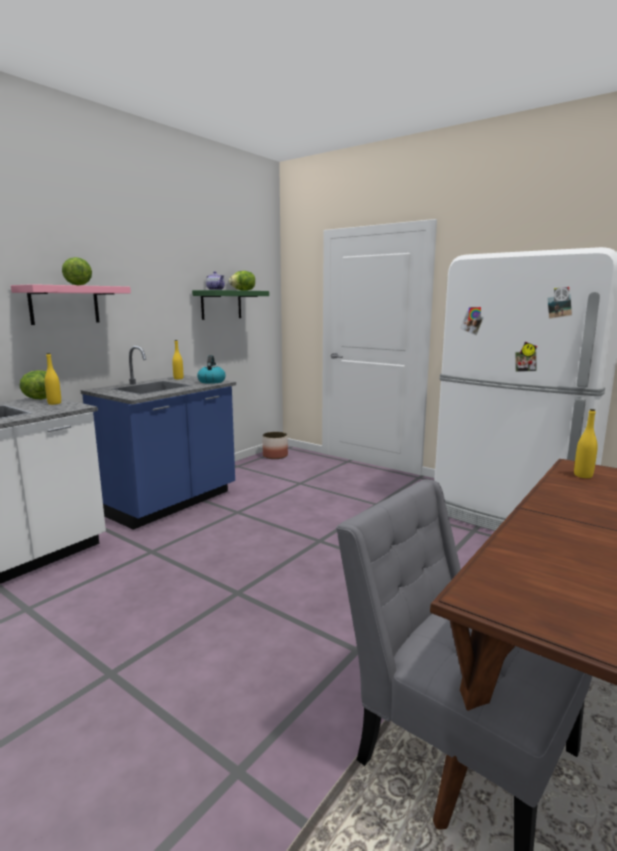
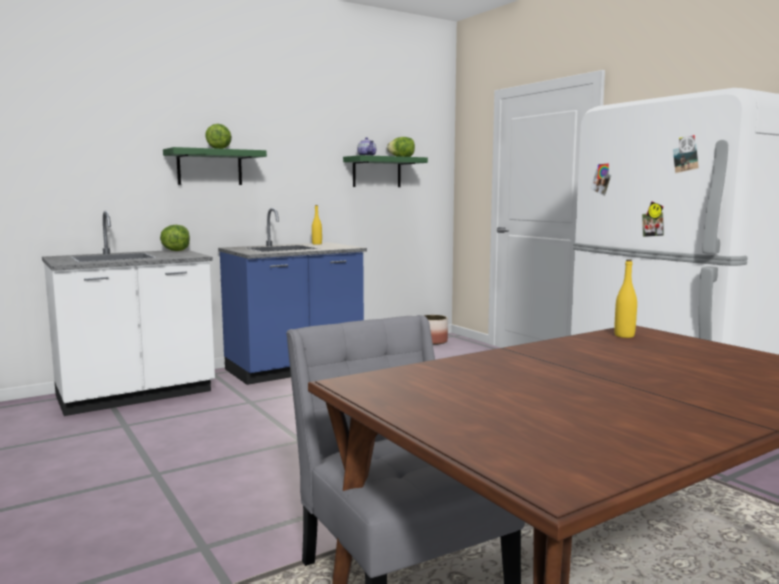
camera: 20 degrees right, 5 degrees down
(54, 403) = (182, 253): yellow bottle -> none
(64, 305) = (209, 167): pink shelf -> green shelf
(211, 381) = (343, 246): kettle -> none

